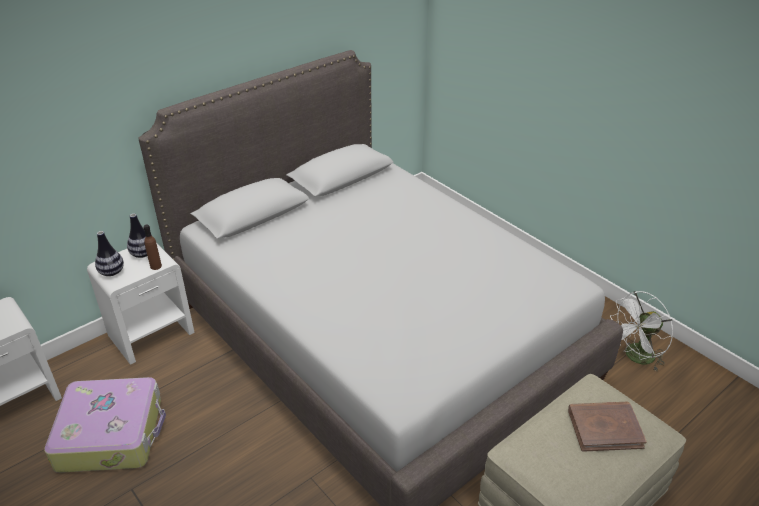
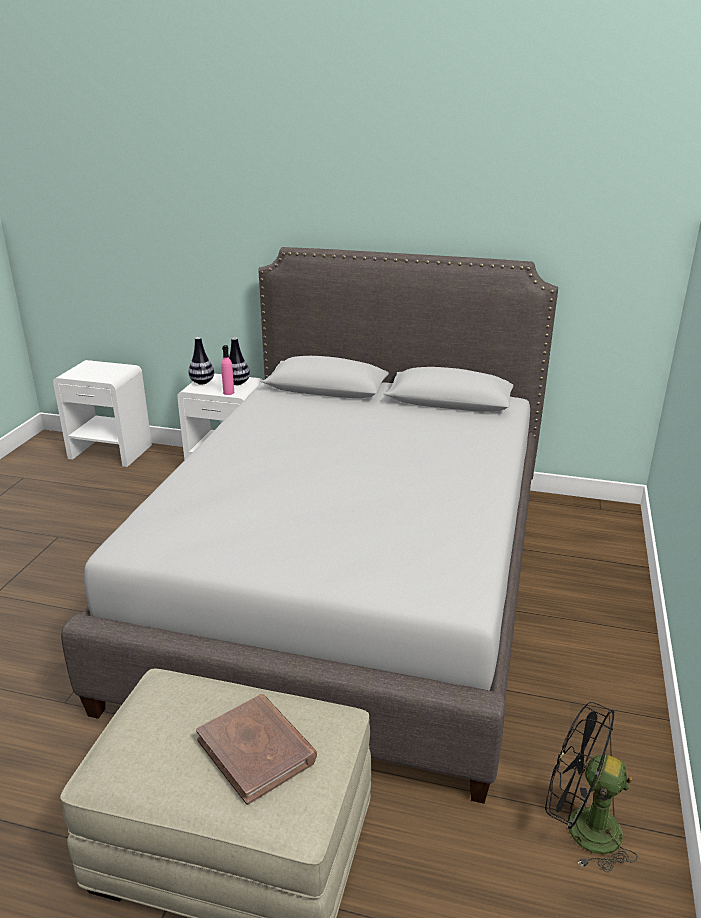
camera: 55 degrees right, 10 degrees down
(112, 433) = (108, 502): suitcase -> none
(156, 266) = (228, 392): brown bottle -> pink bottle
(635, 358) = (581, 828): white fan -> black fan

